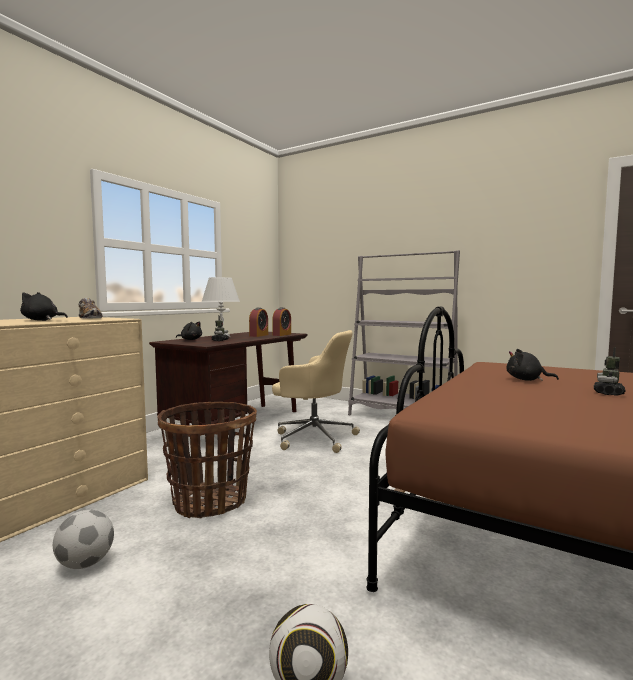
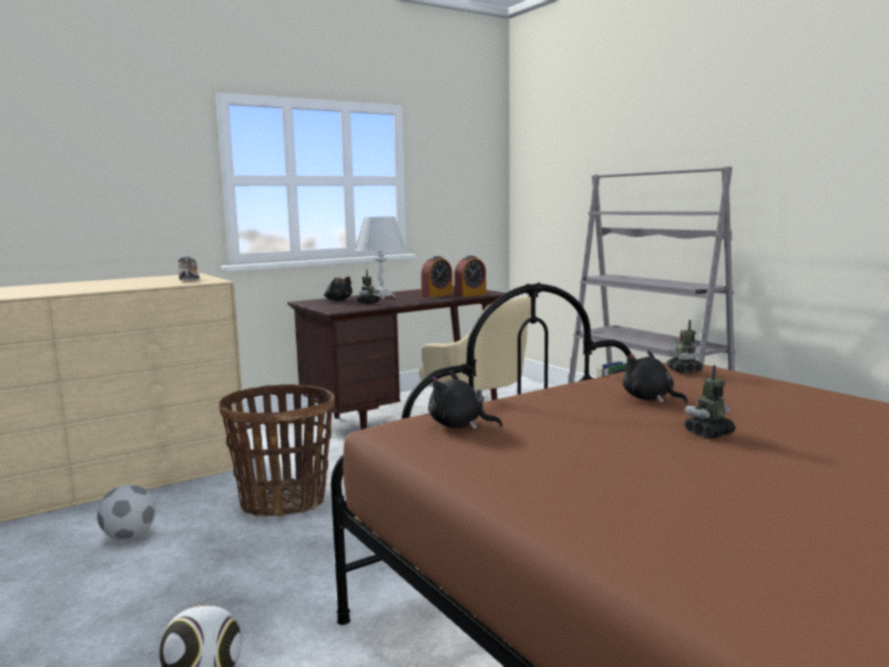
camera: 25 degrees right, 5 degrees up
(41, 320) = (134, 283): black plush toy -> black plush toy (459, 426)
(500, 366) = (684, 371): none -> toy robot

